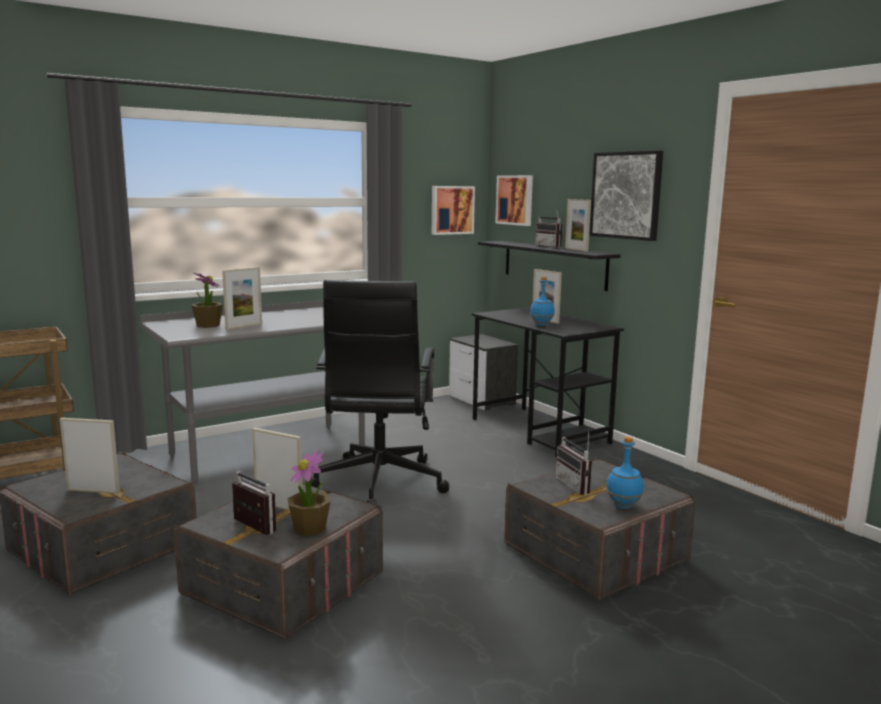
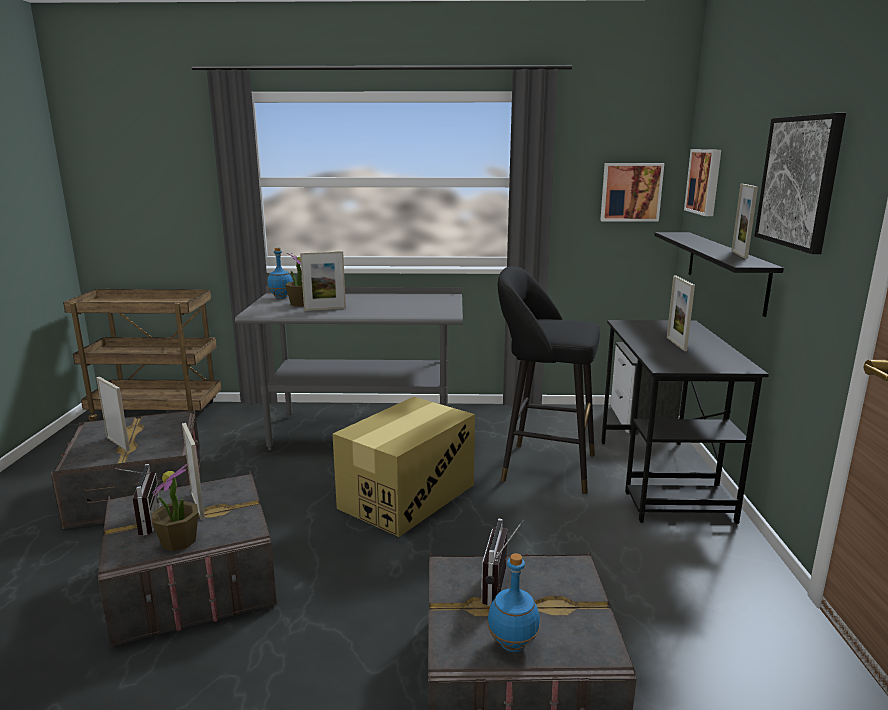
camera: 35 degrees right, 5 degrees up
(378, 484) = (407, 496): black office chair -> cardboard box
(452, 442) = (542, 466): none -> black stool
(541, 325) = (657, 350): blue bottle -> blue bottle (281, 297)
(551, 246) = (721, 246): radio -> none

